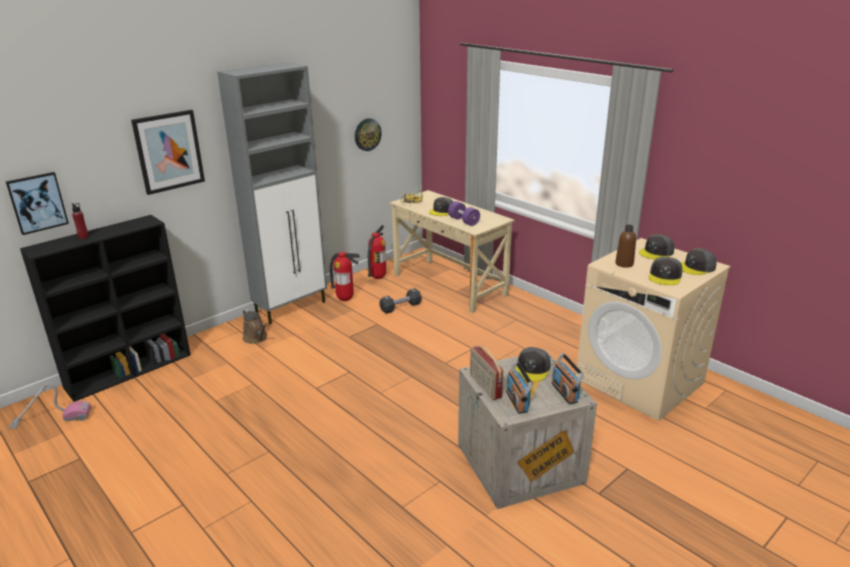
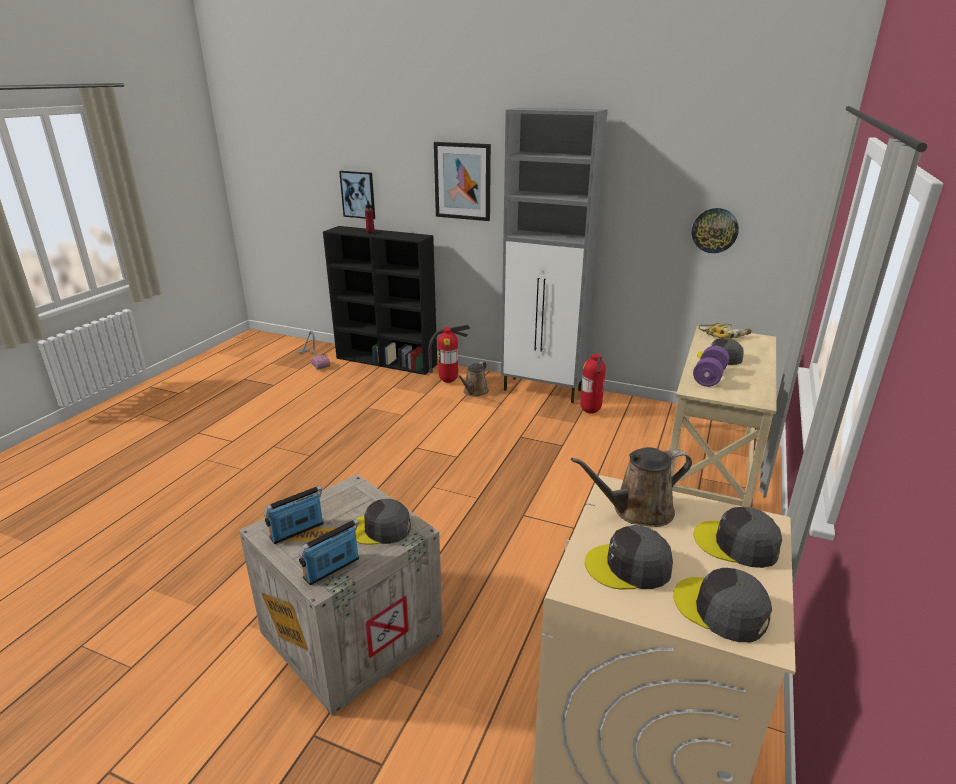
camera: 65 degrees right, 0 degrees up
(377, 277) = (661, 415): fire extinguisher -> fire extinguisher (448, 381)
(400, 307) = (613, 449): black dumbbell -> none
(484, 386) = (322, 499): radio -> none
(624, 264) = (637, 511): brown bottle -> brown watering can

